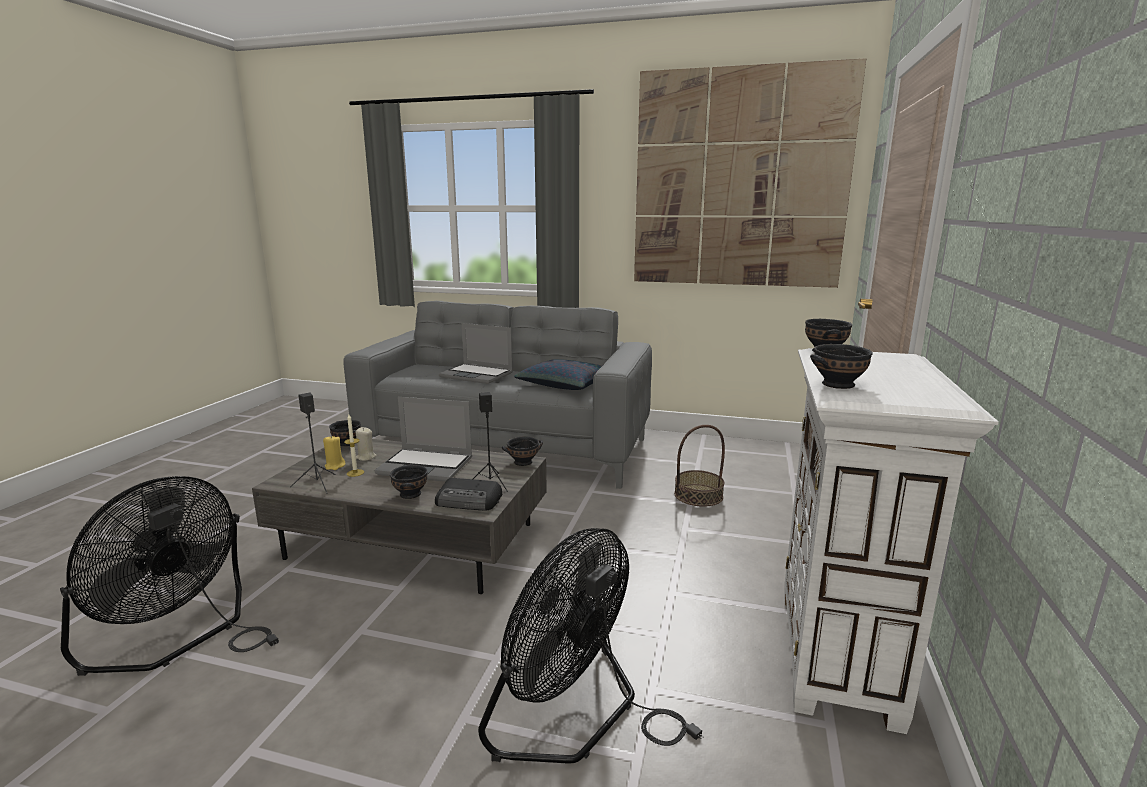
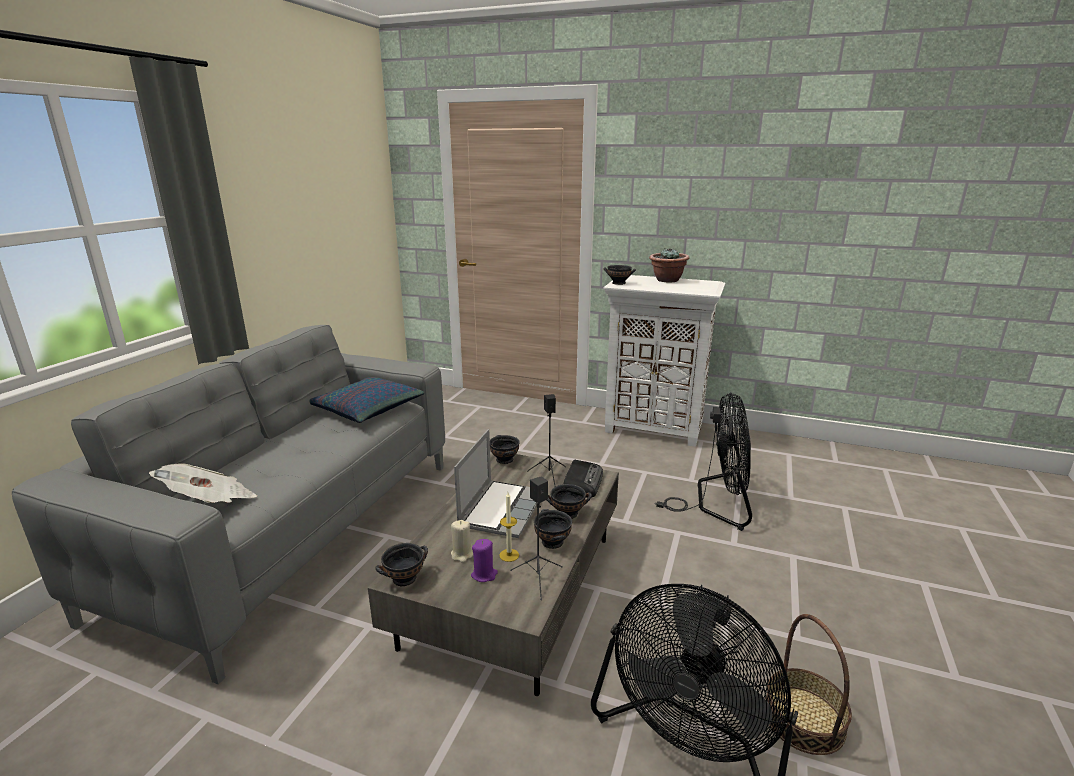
camera: 85 degrees left, 5 degrees up
(335, 466) = (484, 575): yellow candle -> purple candle
(417, 371) = (211, 503): none -> newspaper
(477, 375) = (284, 456): laptop -> none
(589, 713) = (715, 500): black fan -> black fan turned 120 degrees counterclockwise
(698, 495) = (469, 438): basket -> basket (804, 719)
(739, 180) = (327, 173): picture -> none
(836, 384) = (689, 289): black bowl -> black bowl (552, 542)
(903, 375) = (667, 280): none -> potted plant

